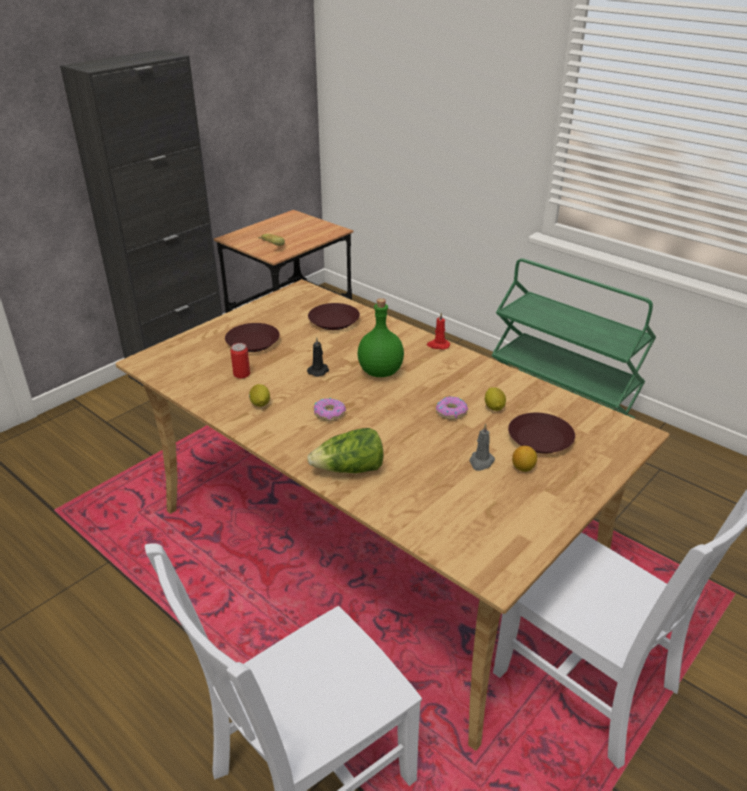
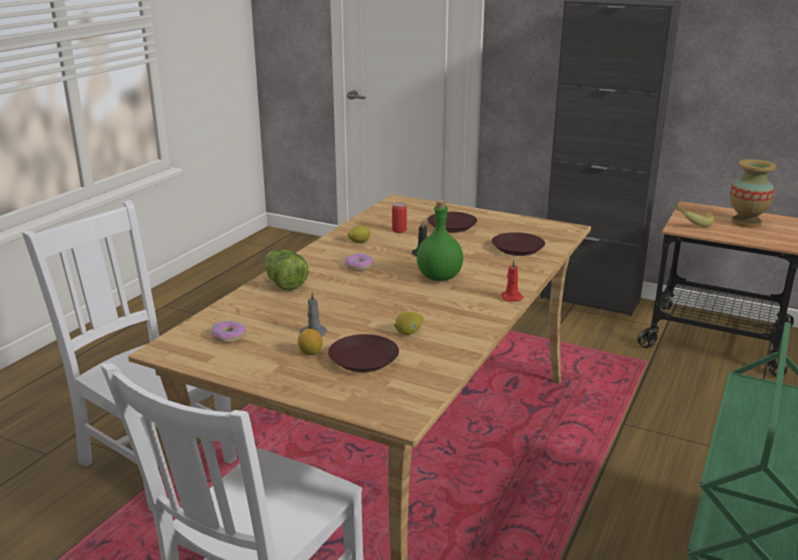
camera: 75 degrees right, 10 degrees down
(283, 230) = (746, 222): none -> vase
(451, 412) = (388, 313): donut -> donut (228, 336)

